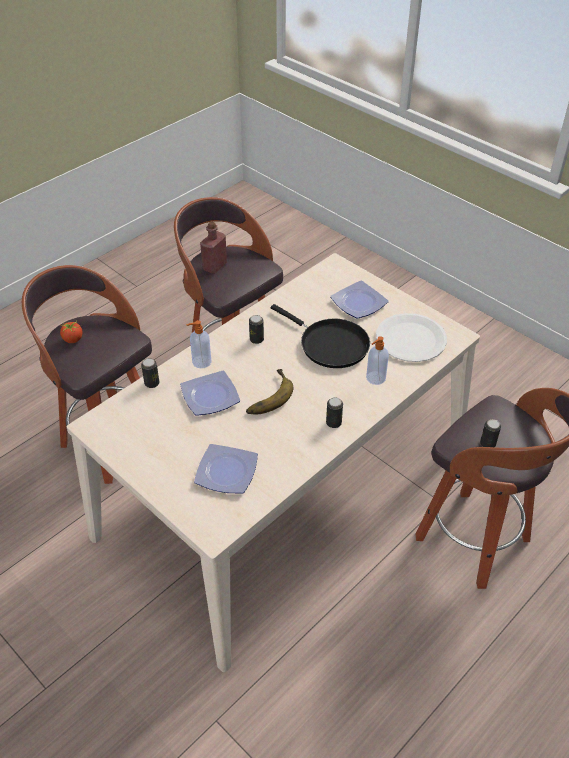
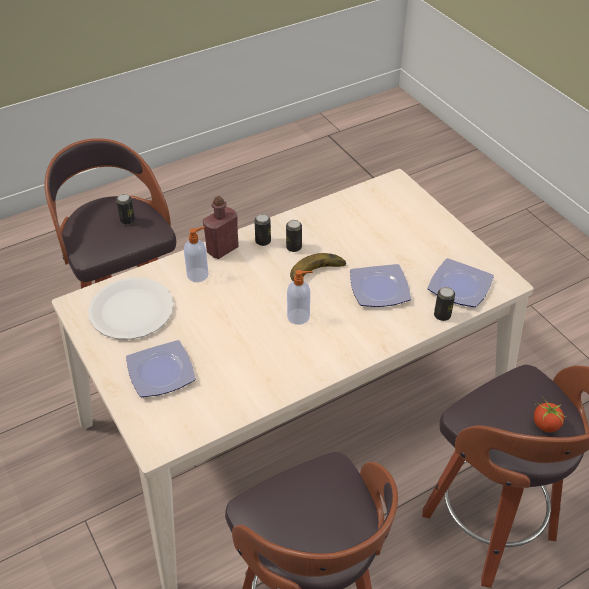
camera: 165 degrees left, 0 degrees up
(201, 362) = (383, 330): soap dispenser -> soap dispenser (299, 316)
(214, 266) = (332, 522): red bottle -> red bottle (222, 249)
(228, 471) = (375, 220): plate -> plate (458, 287)
(256, 339) = (310, 346): can -> can (294, 247)
(330, 344) = (226, 322): black frying pan -> none

